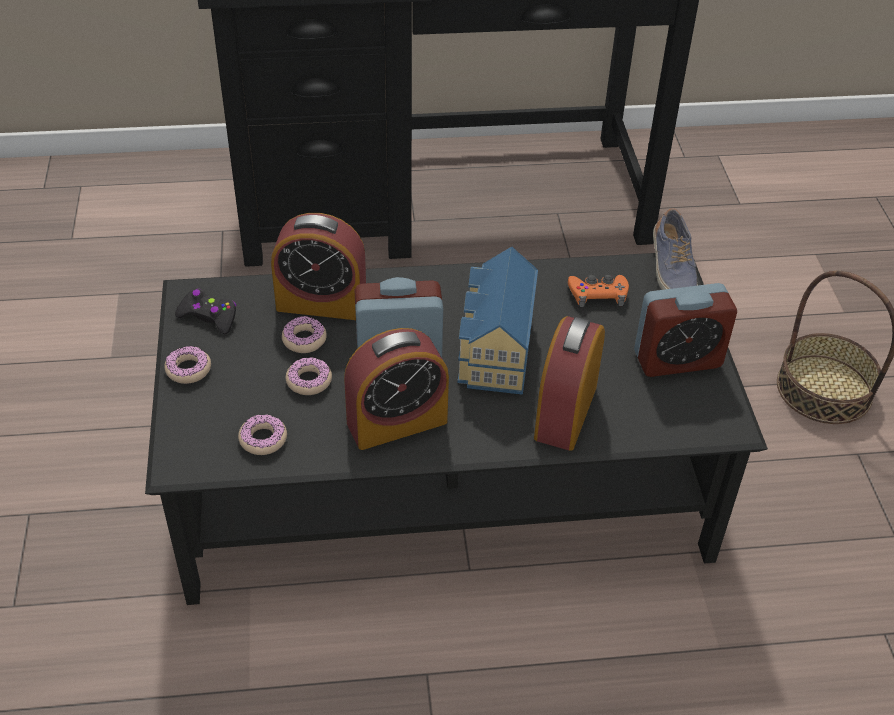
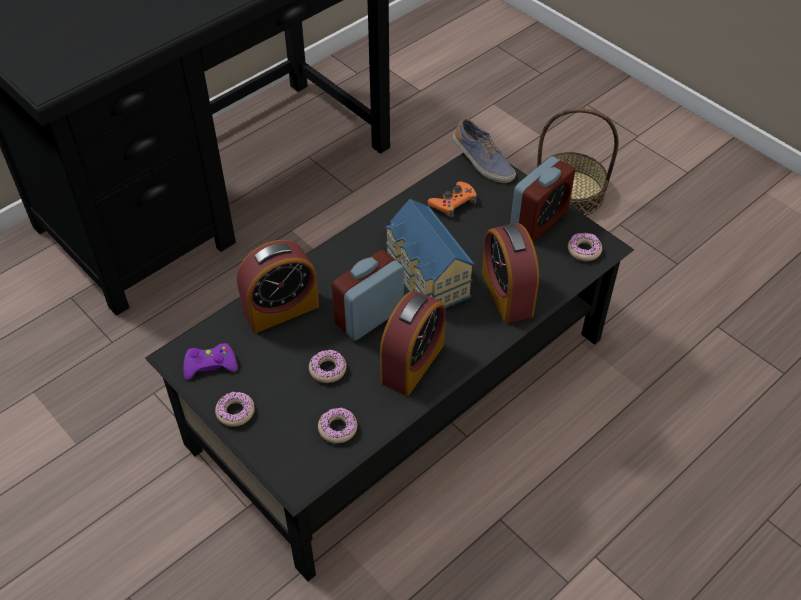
camera: 35 degrees left, 5 degrees up
(209, 317) = (210, 365): black game controller -> purple game controller
(304, 340) = (295, 342): donut -> donut (584, 250)

